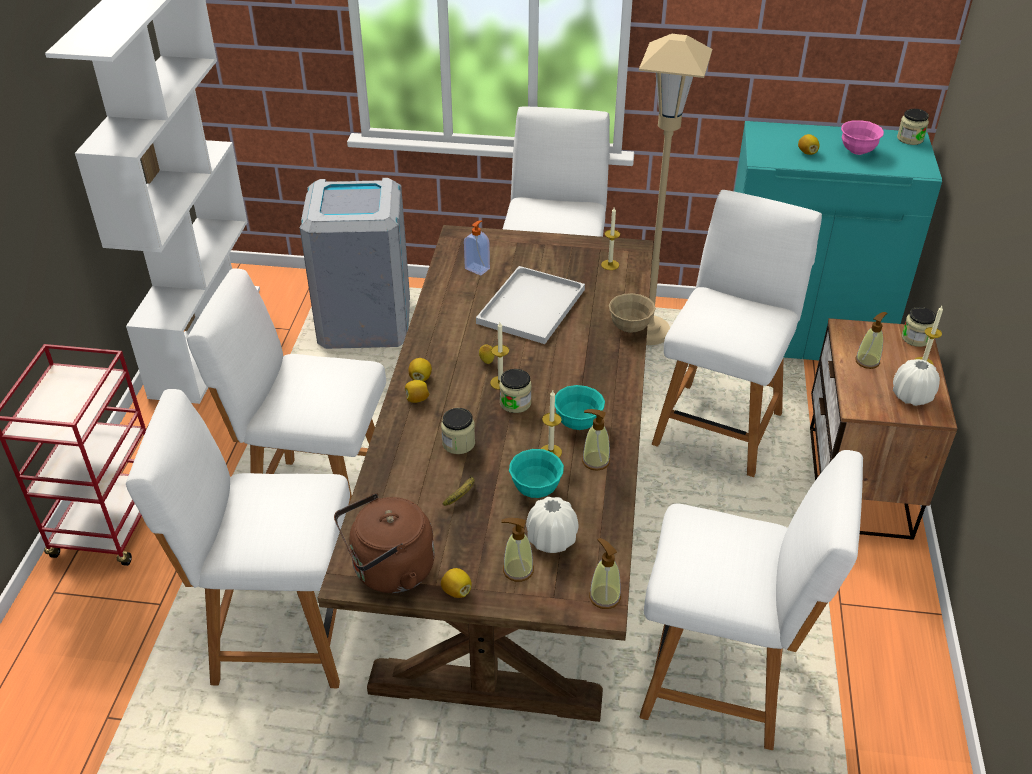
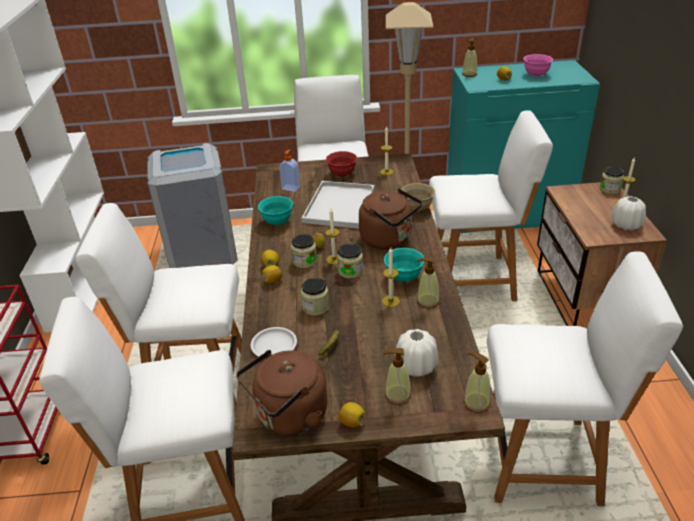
camera: 10 degrees left, 5 degrees down
(396, 483) = (274, 346): none -> white plate
(535, 489) = (389, 330): turquoise bowl -> turquoise bowl (277, 222)
(550, 258) = (342, 174): none -> red bowl
(578, 367) = (389, 239): none -> brown kettle
(719, 425) = (476, 280): white chair -> white chair turned 75 degrees clockwise
(867, 361) = (585, 208): soap dispenser -> soap dispenser (469, 74)
(910, 139) = (566, 64): jar -> jar (305, 261)

